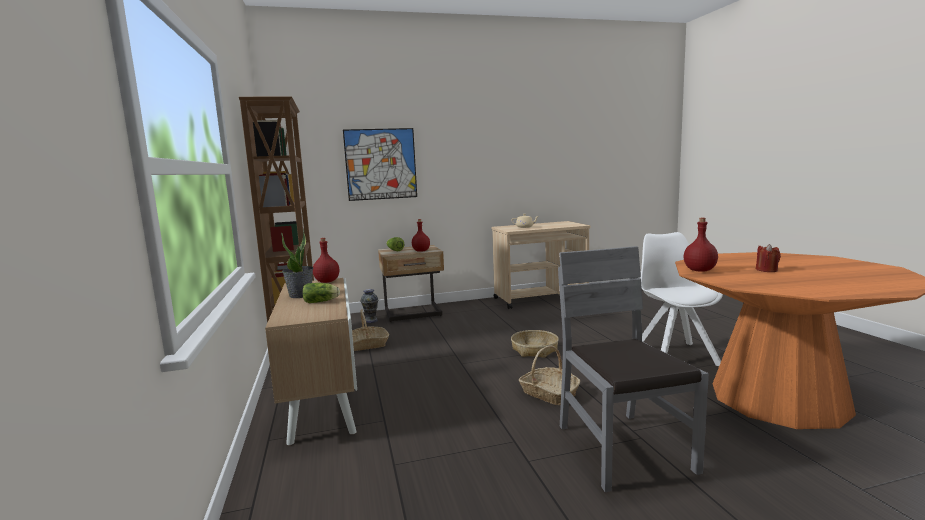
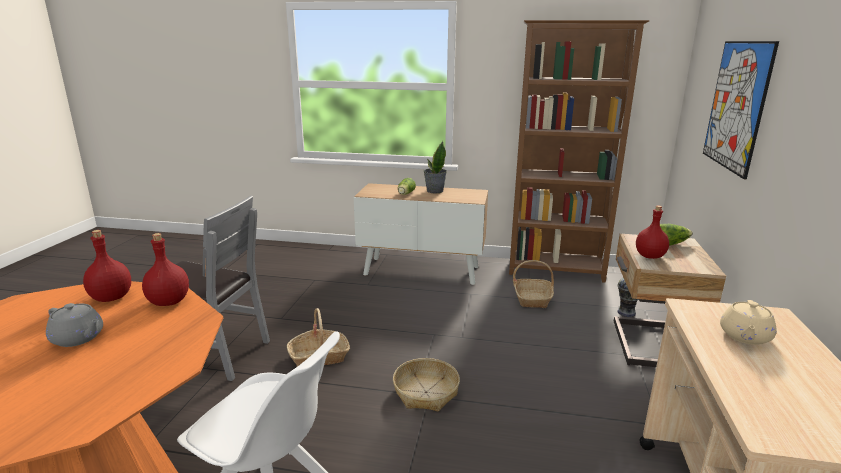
camera: 115 degrees right, 10 degrees up
(326, 282) = (472, 198): red bottle -> red bottle (112, 297)
(766, 270) = (78, 338): red candle -> grey teapot

